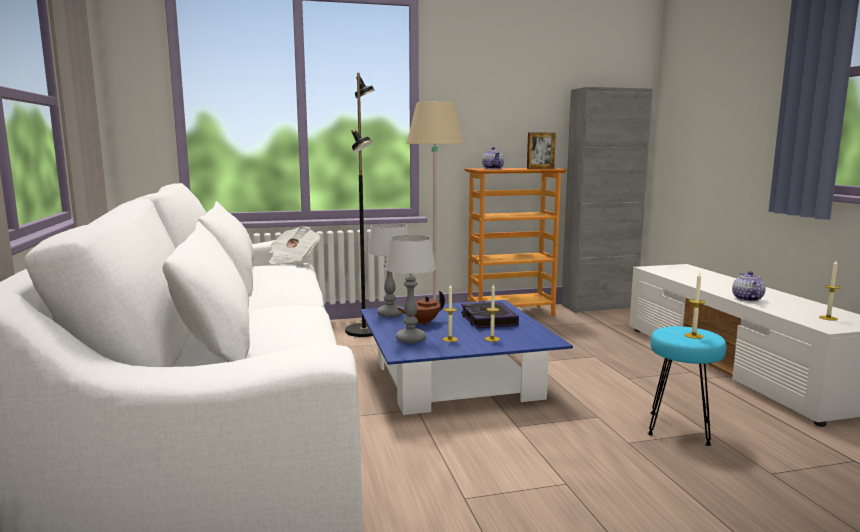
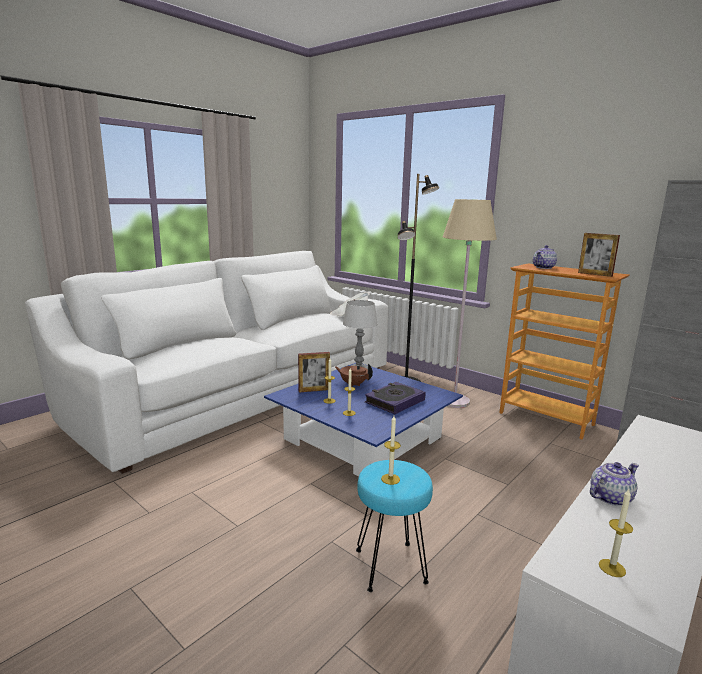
camera: 55 degrees right, 5 degrees up
(410, 339) = (314, 390): table lamp -> picture frame

